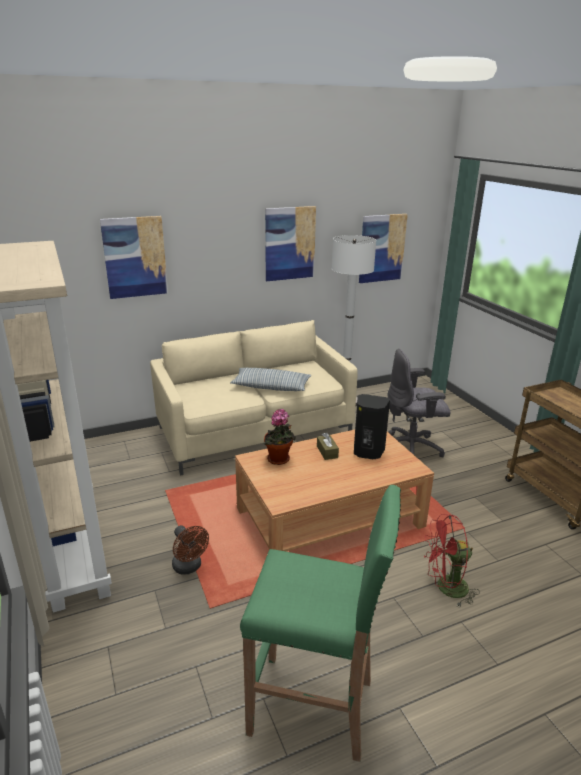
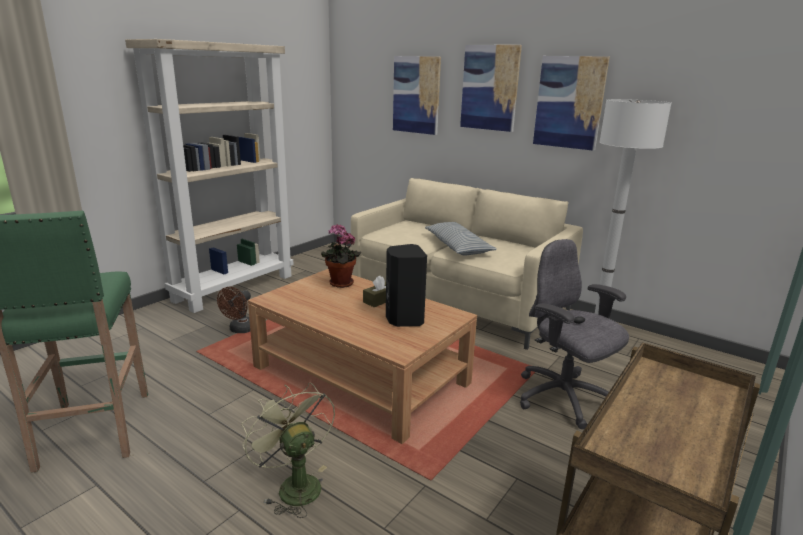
camera: 60 degrees right, 5 degrees down
(382, 248) = (717, 130): picture -> picture (490, 88)
(446, 588) = (294, 485): red fan -> green fan

